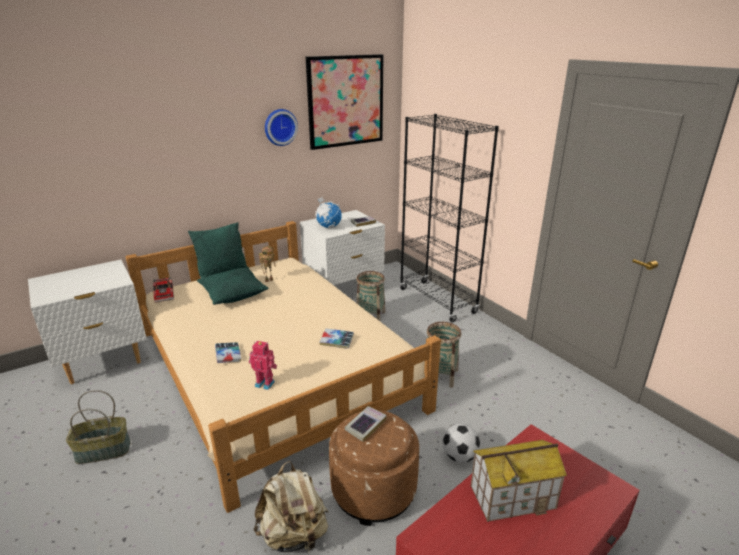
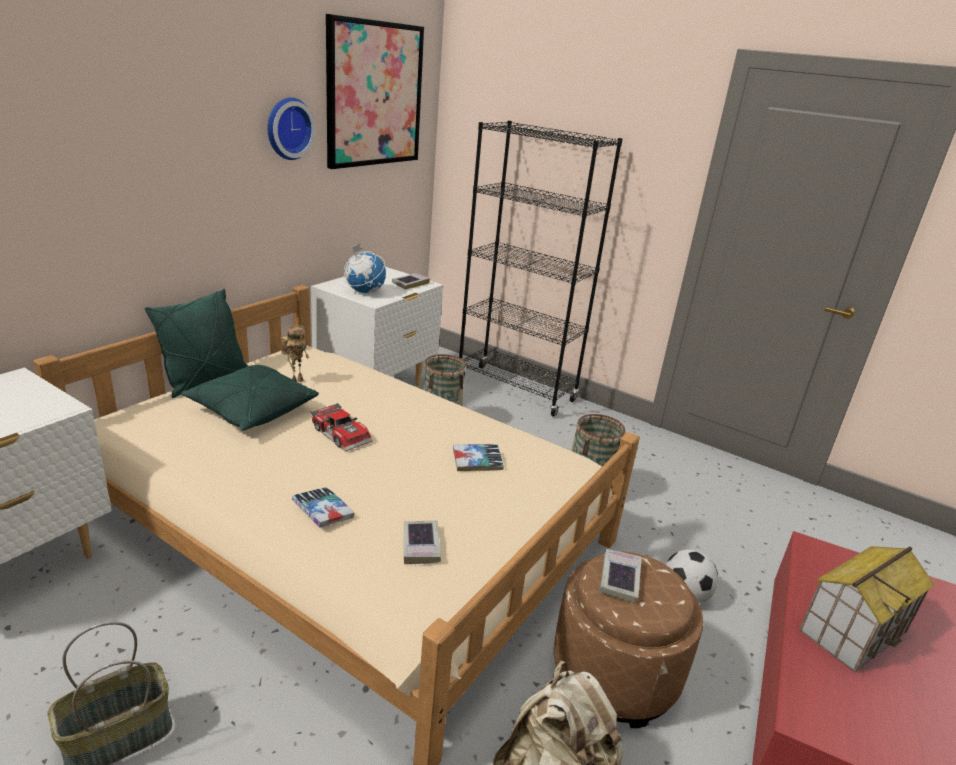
camera: 25 degrees left, 0 degrees up
(165, 293) = (120, 423): toy car -> toy car (342, 433)
(265, 383) = (421, 545): toy robot -> book

